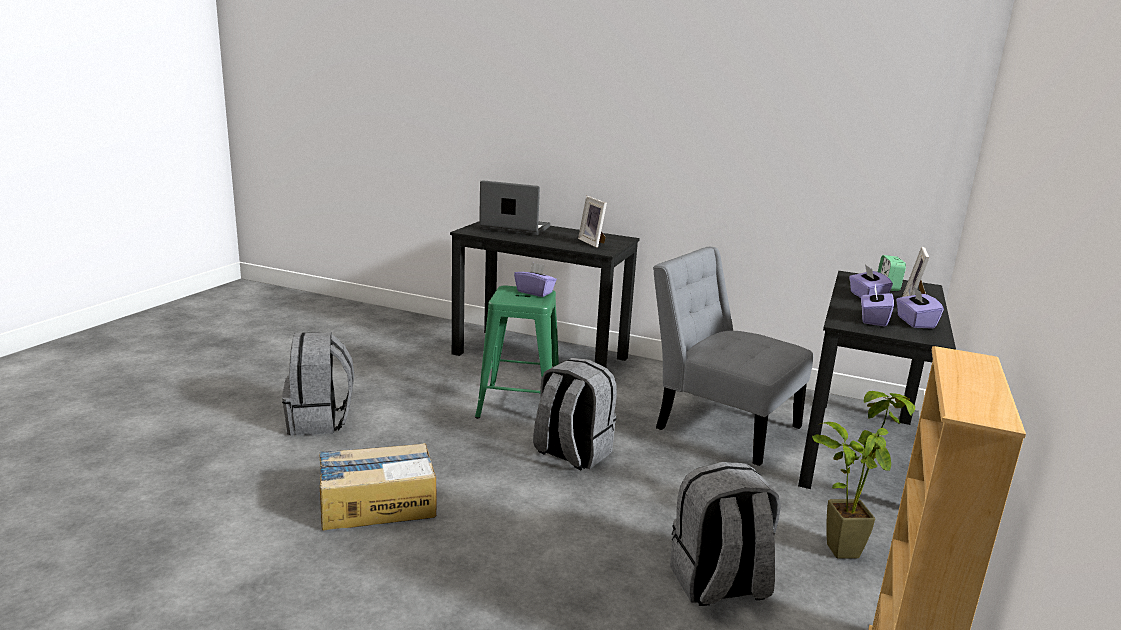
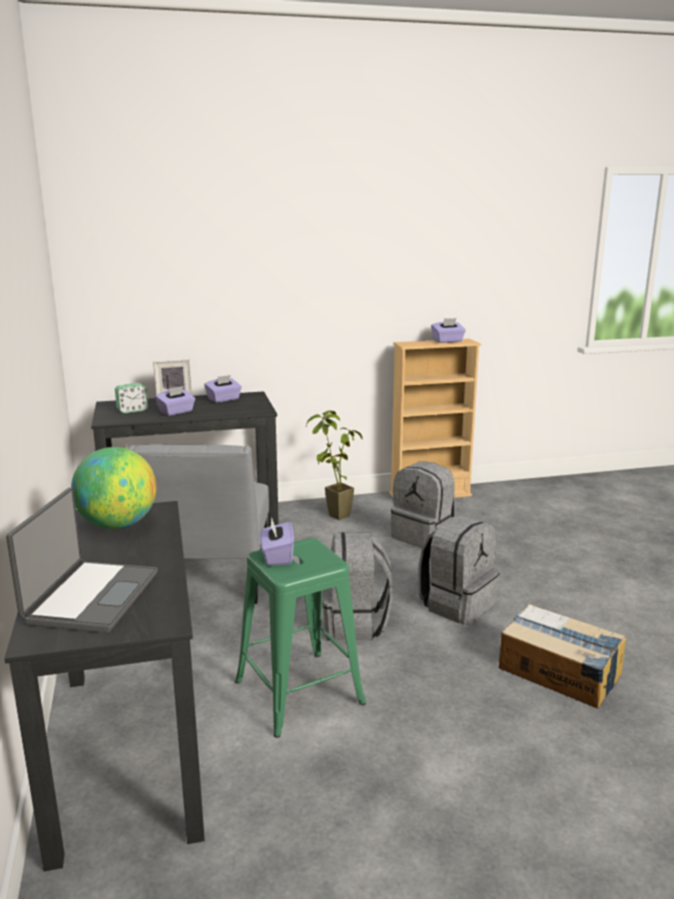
camera: 125 degrees left, 0 degrees up
(320, 421) = (531, 809): grey backpack -> grey backpack (456, 604)
(514, 228) = (90, 597): laptop -> laptop turned 150 degrees counterclockwise
(593, 242) = (118, 525): picture frame -> globe
(873, 320) = (237, 406): purple tissue box -> purple tissue box (448, 341)

